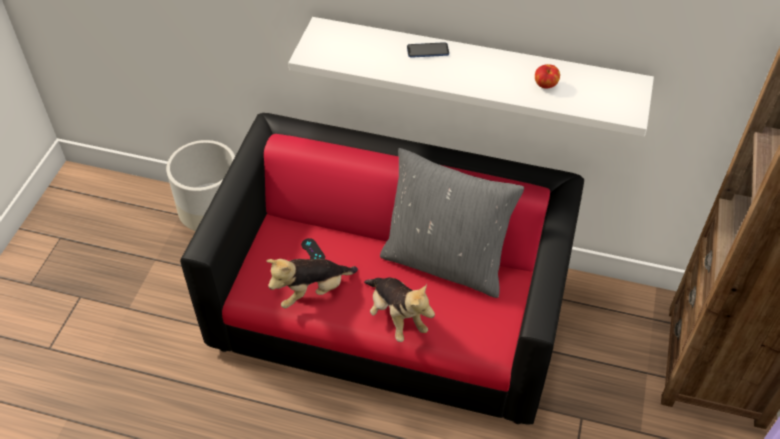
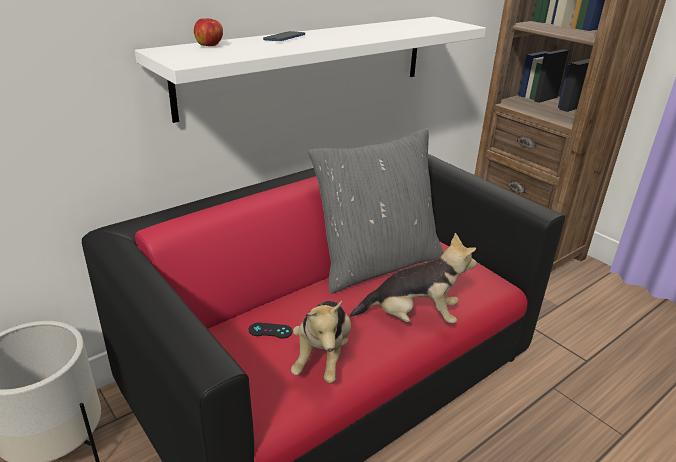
camera: 55 degrees left, 20 degrees down
(545, 85) = (396, 29): apple -> apple (210, 46)

